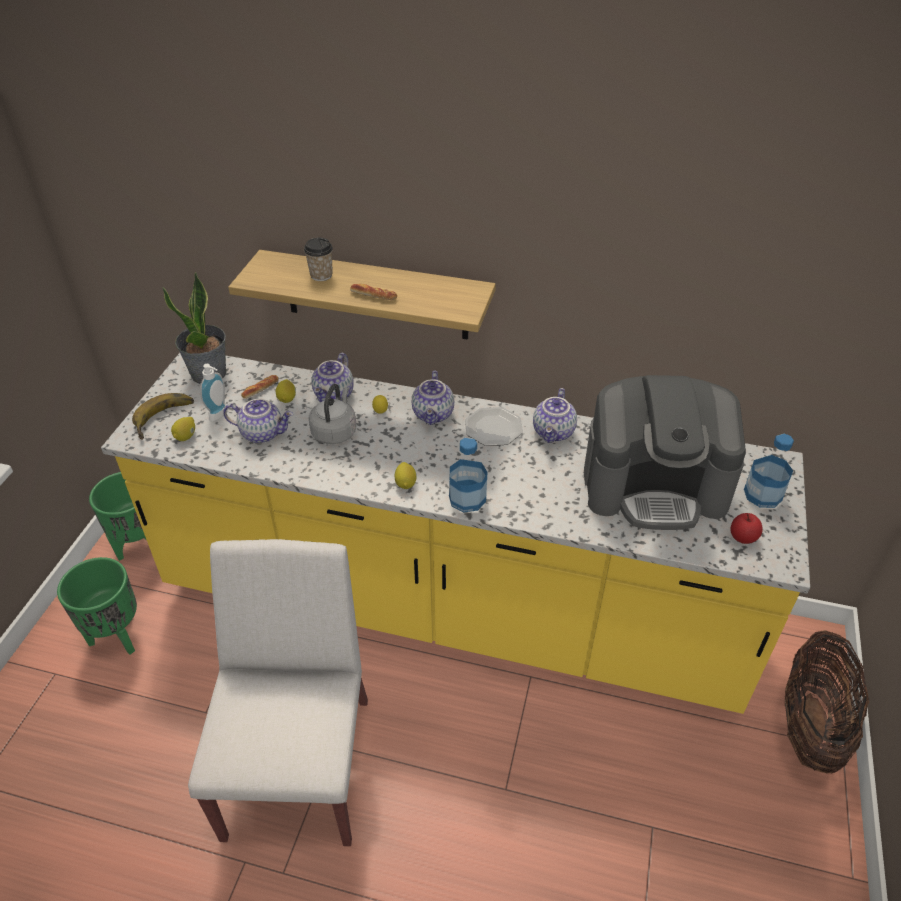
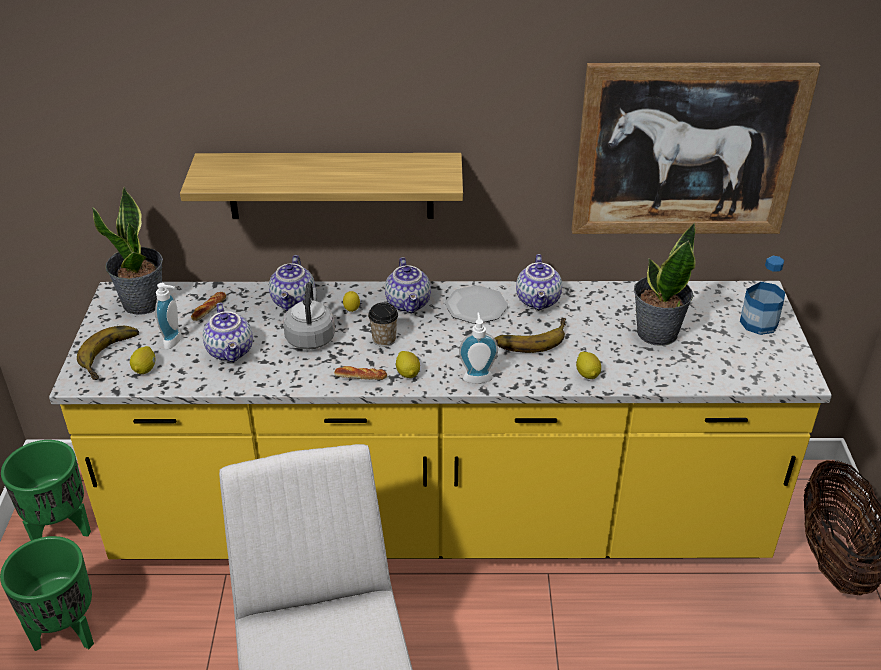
camera: 15 degrees left, 5 degrees down
(263, 433) = (231, 351): teapot -> teapot turned 75 degrees clockwise
(287, 398) = (243, 313): lemon -> lemon (587, 374)
(321, 275) = (277, 169): cup -> cup (384, 339)
(373, 295) = (342, 180): bread -> bread (360, 377)
(467, 498) = (477, 376): bottle -> soap dispenser
(530, 468) = (529, 337): none -> banana
(655, 486) = (656, 333): coffee machine -> potted plant
(719, 313) = (687, 151): none -> picture
(743, 537) = (755, 363): apple -> none

